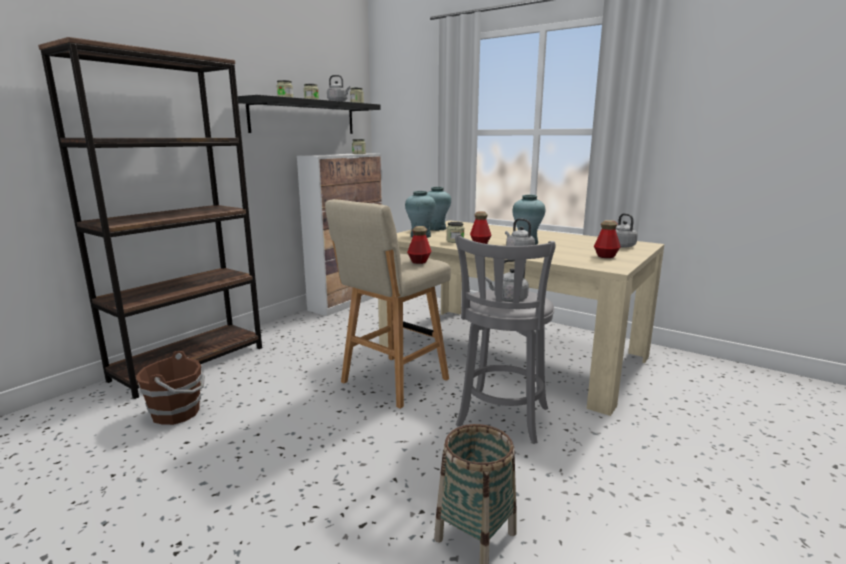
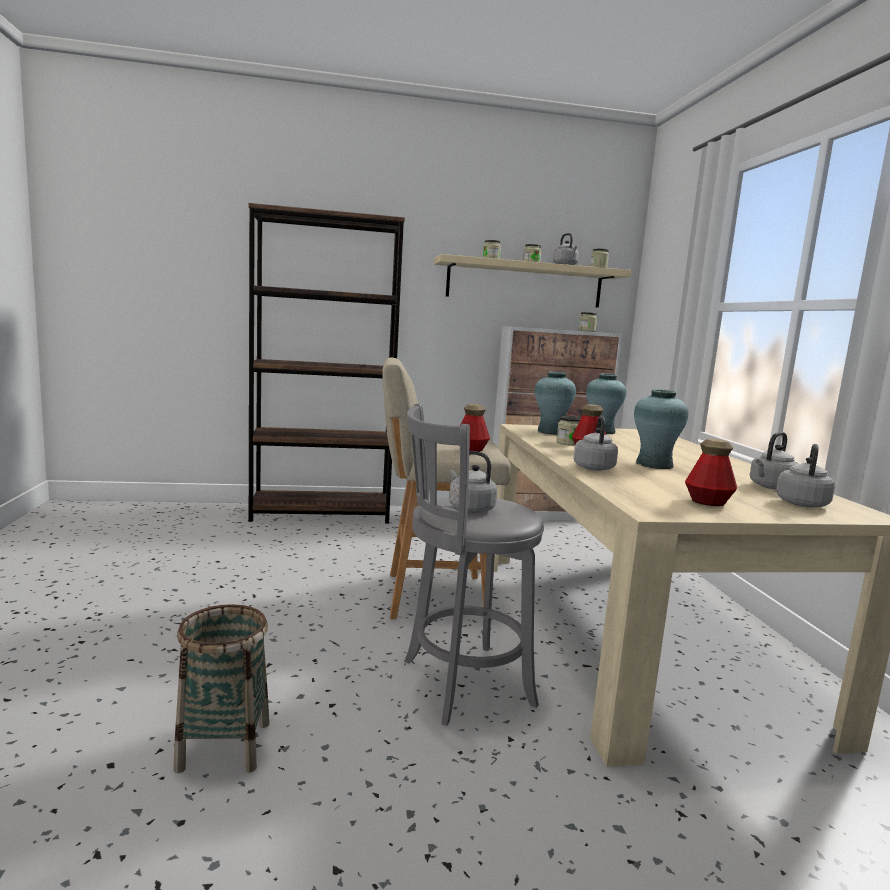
camera: 45 degrees right, 5 degrees down
(177, 413) = (250, 541): brown bucket -> none
(304, 117) = (525, 283): black shelf -> beige shelf
(590, 241) = (771, 487): none -> grey kettle

